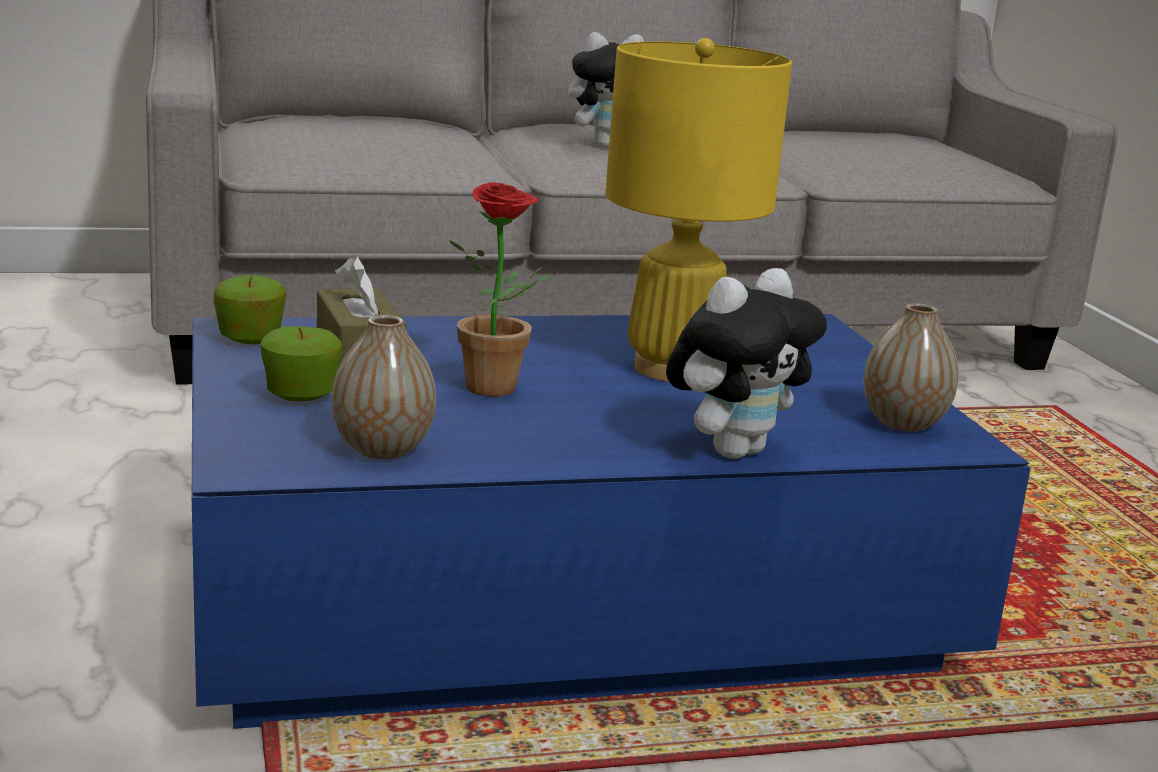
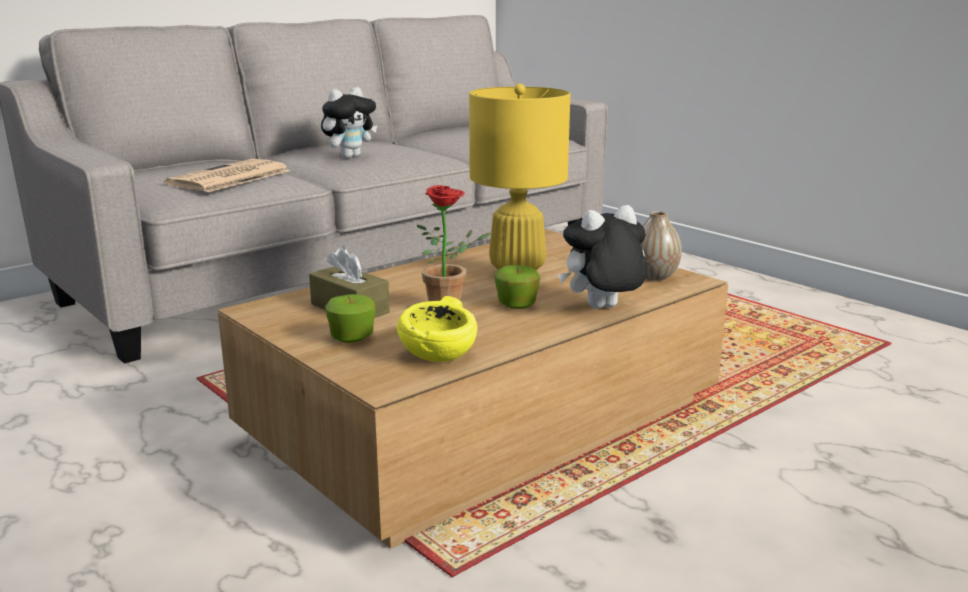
camera: 25 degrees left, 0 degrees up
(250, 338) = (272, 313): apple -> apple (517, 305)
(382, 449) = (440, 355): vase -> yellow bowl
(391, 145) = (229, 178): none -> newspaper
(560, 596) = (482, 420): blue coffee table -> brown coffee table
(733, 450) = (602, 309): plush toy -> plush toy turned 135 degrees counterclockwise

